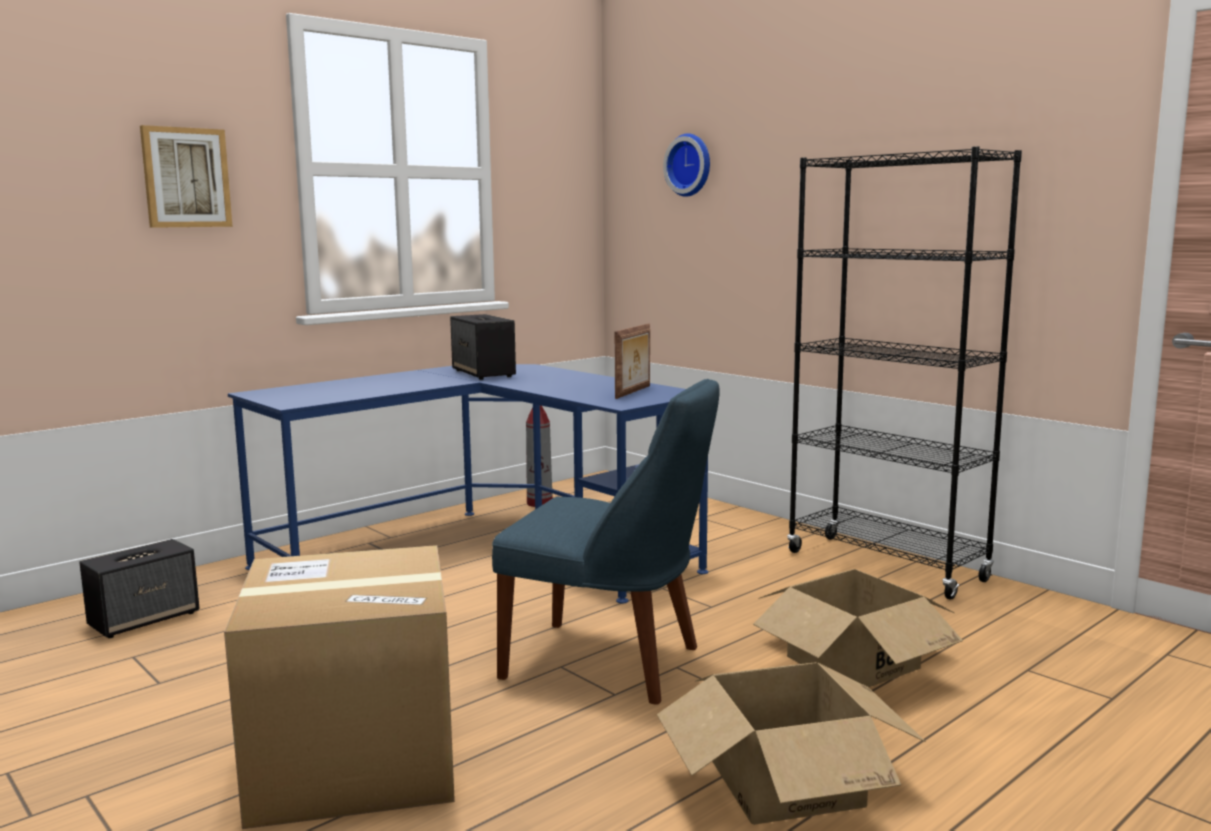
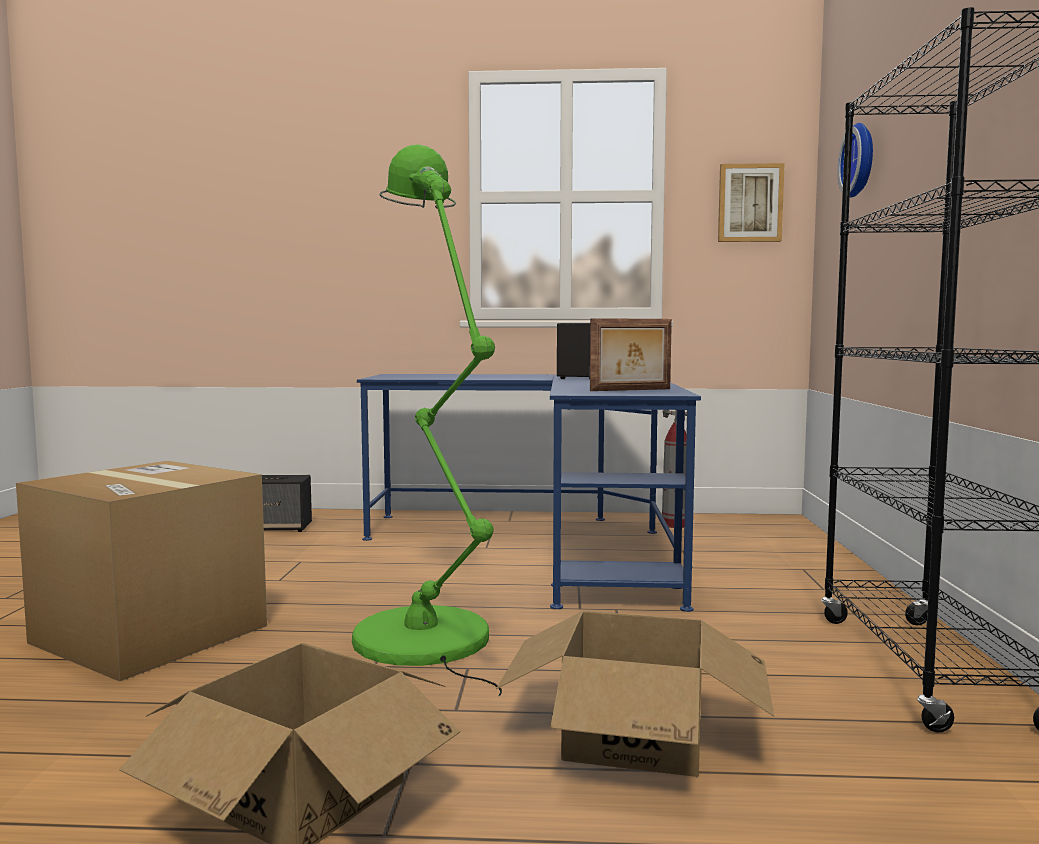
camera: 45 degrees right, 5 degrees down
(186, 178) = (379, 208): picture -> picture (750, 203)
(610, 664) = (428, 645): blue chair -> green floor lamp

